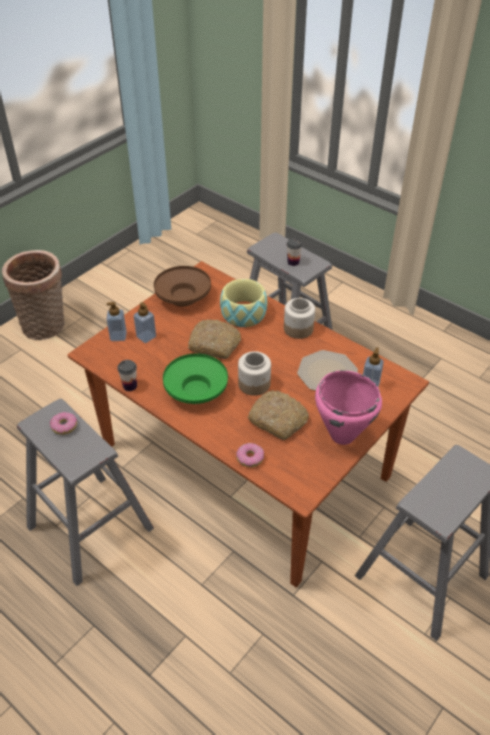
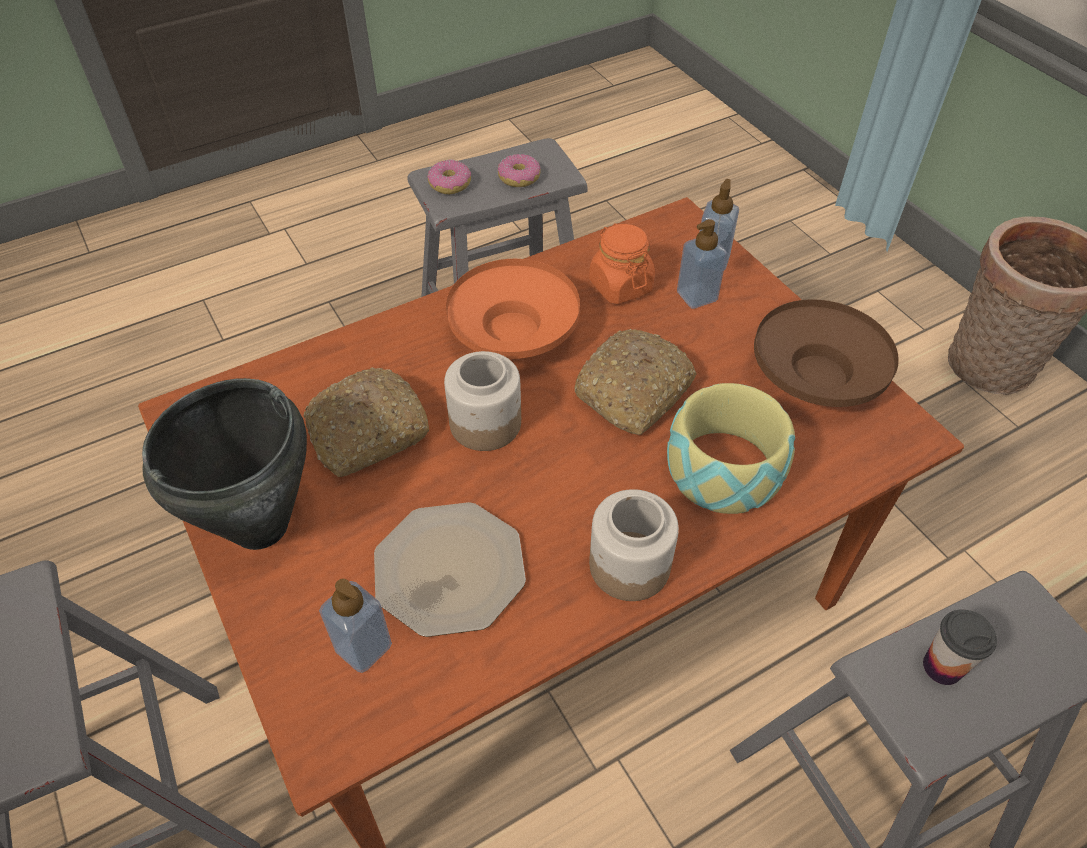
camera: 110 degrees right, 5 degrees up
(130, 386) = (569, 253): cup -> none
(148, 362) = (620, 286): none -> orange jar
(196, 390) = (513, 333): green bowl -> orange bowl
(250, 458) = (307, 364): donut -> donut (449, 184)
(342, 434) = (262, 526): pink cooking pot -> black cooking pot

